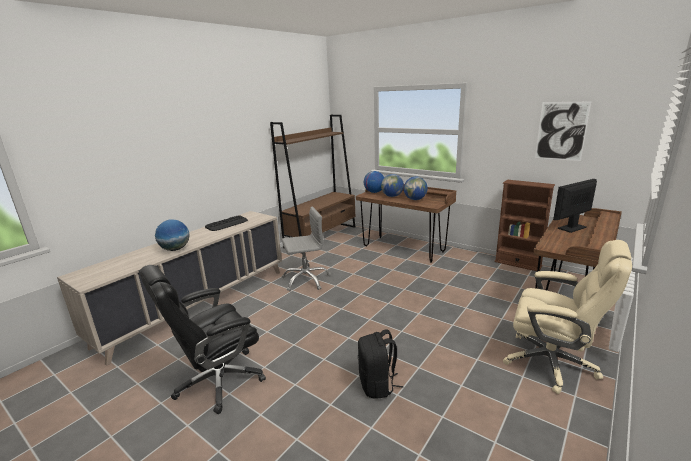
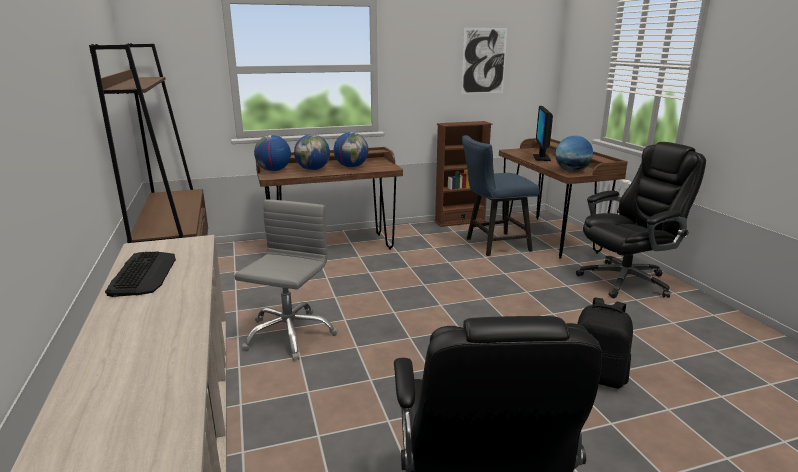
camera: 55 degrees left, 0 degrees up
(175, 249) = (169, 350): globe -> globe (571, 171)
(503, 288) = (493, 245): none -> blue chair
(551, 363) = (626, 280): beige office chair -> black office chair

